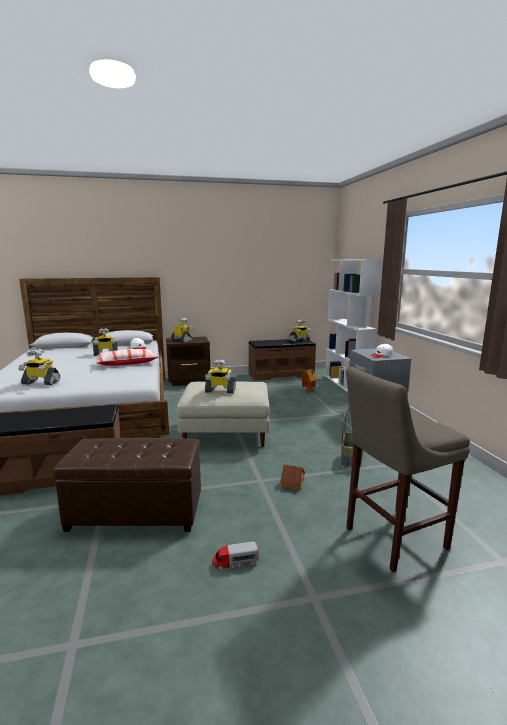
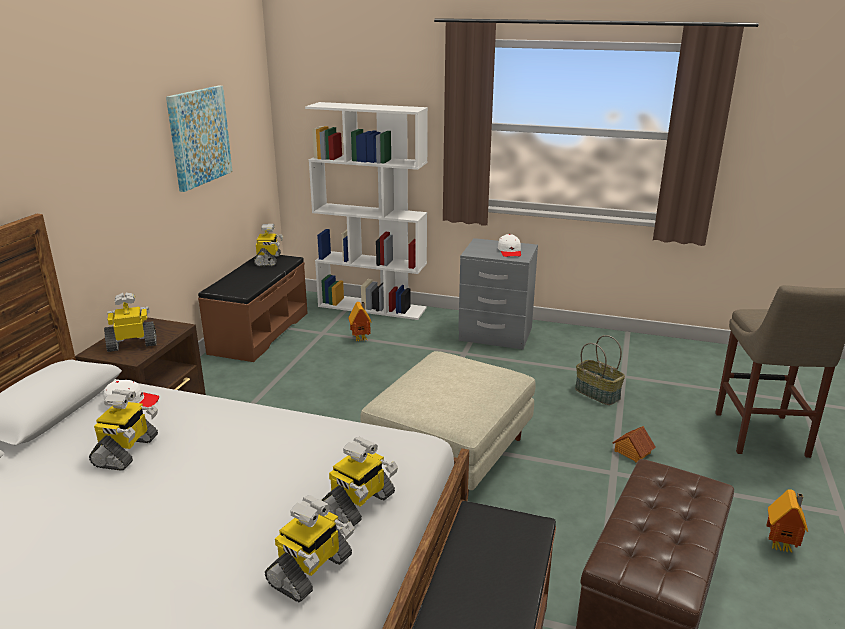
camera: 60 degrees left, 10 degrees up
(127, 363) = (261, 438): pillow -> none
(220, 391) = (465, 392): toy robot -> toy robot (359, 505)
(235, 562) = (782, 546): toy truck -> toy house
(268, 267) = (199, 137): none -> picture

